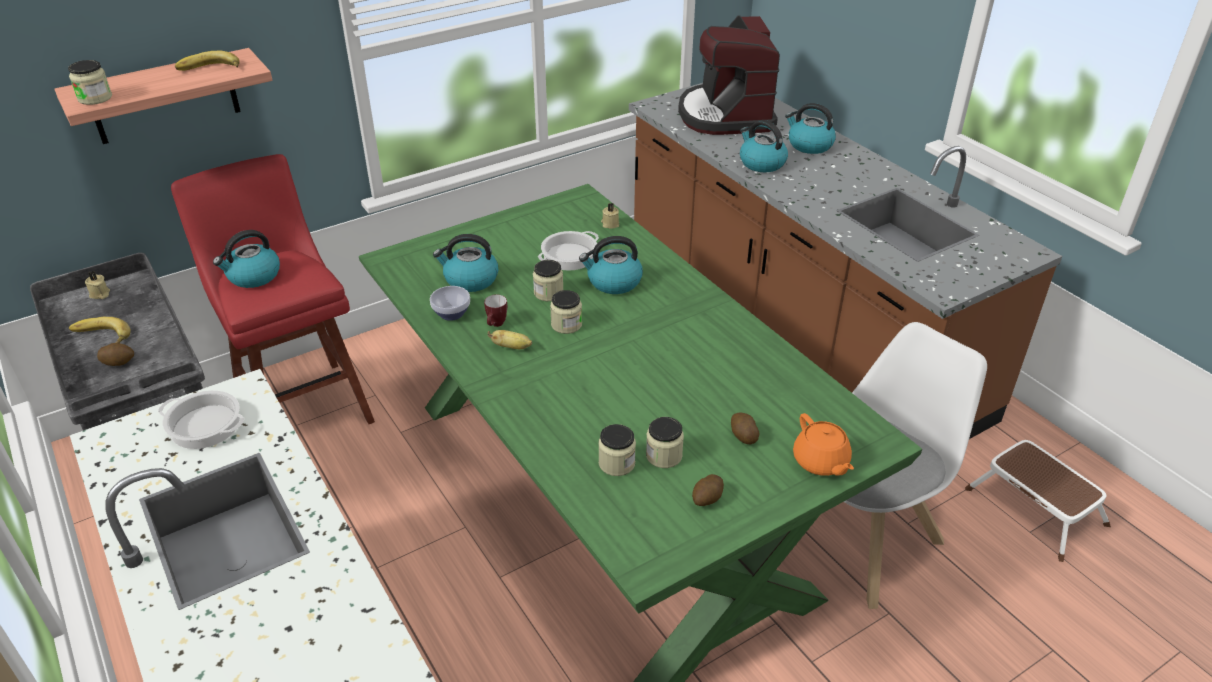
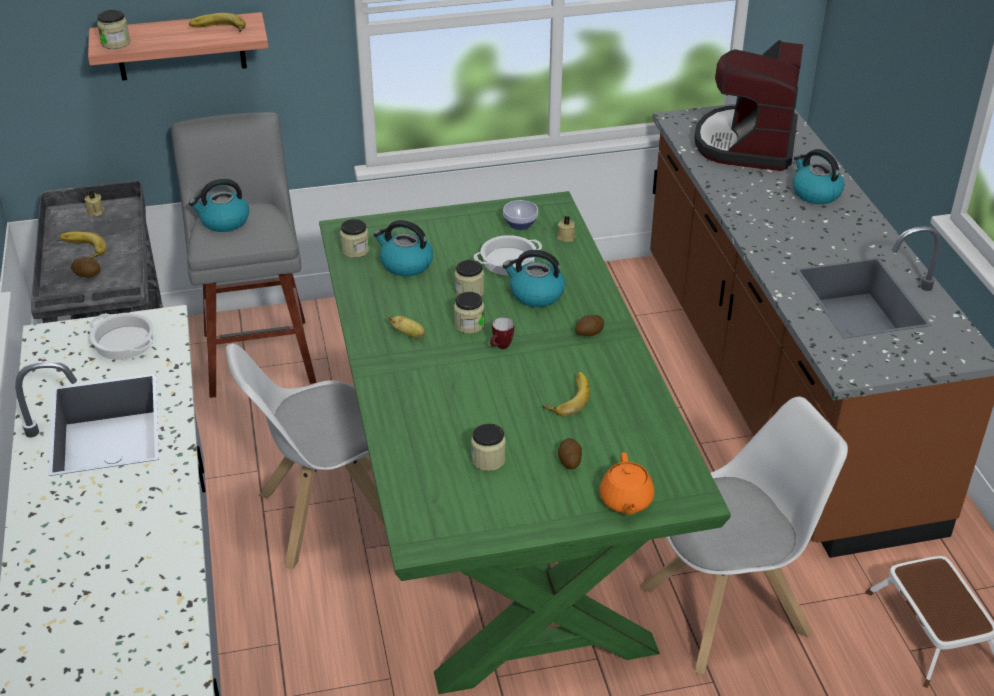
camera: 20 degrees right, 0 degrees up
(304, 407) = (259, 354): red stool -> grey stool
(444, 554) = (325, 516): none -> chair
(451, 314) = (372, 293): bowl -> bowl (520, 225)
(496, 325) = (406, 311): mug -> mug (501, 347)
(616, 463) = (443, 456): jar -> jar (355, 250)
(702, 373) = (567, 397): none -> banana
(707, 499) = (503, 505): potato -> potato (589, 333)
(761, 163) = (750, 203): kettle -> none

